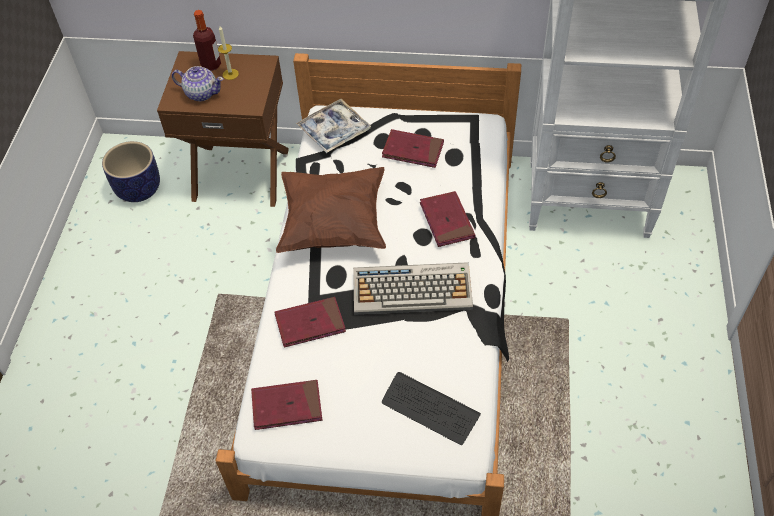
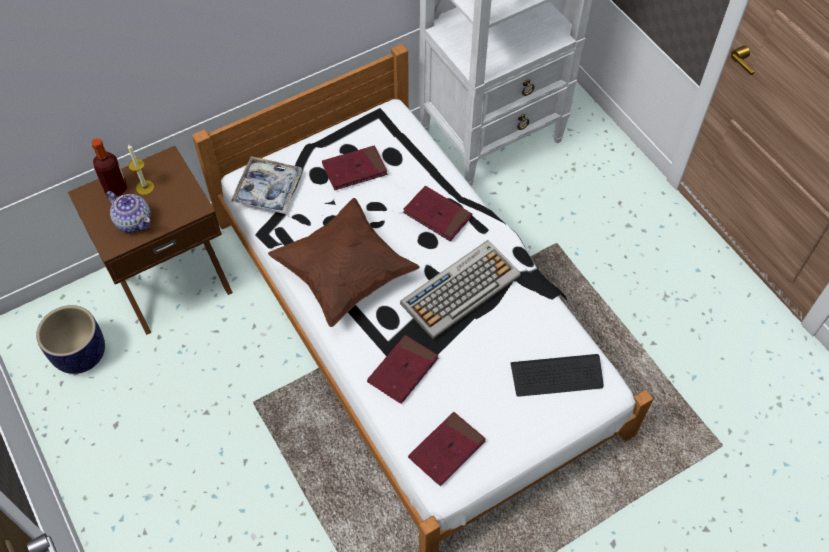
camera: 40 degrees left, 5 degrees up
(201, 93) = (133, 221): teapot -> teapot turned 60 degrees clockwise

